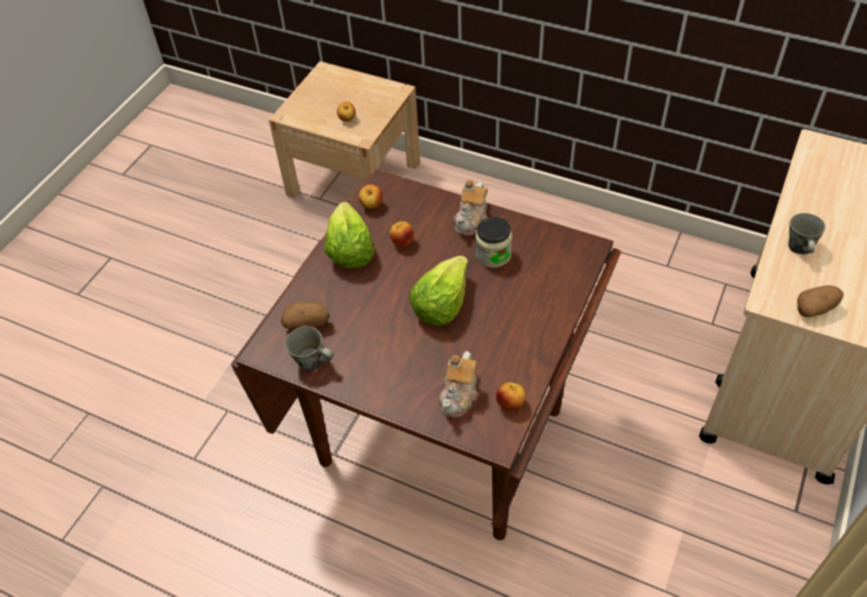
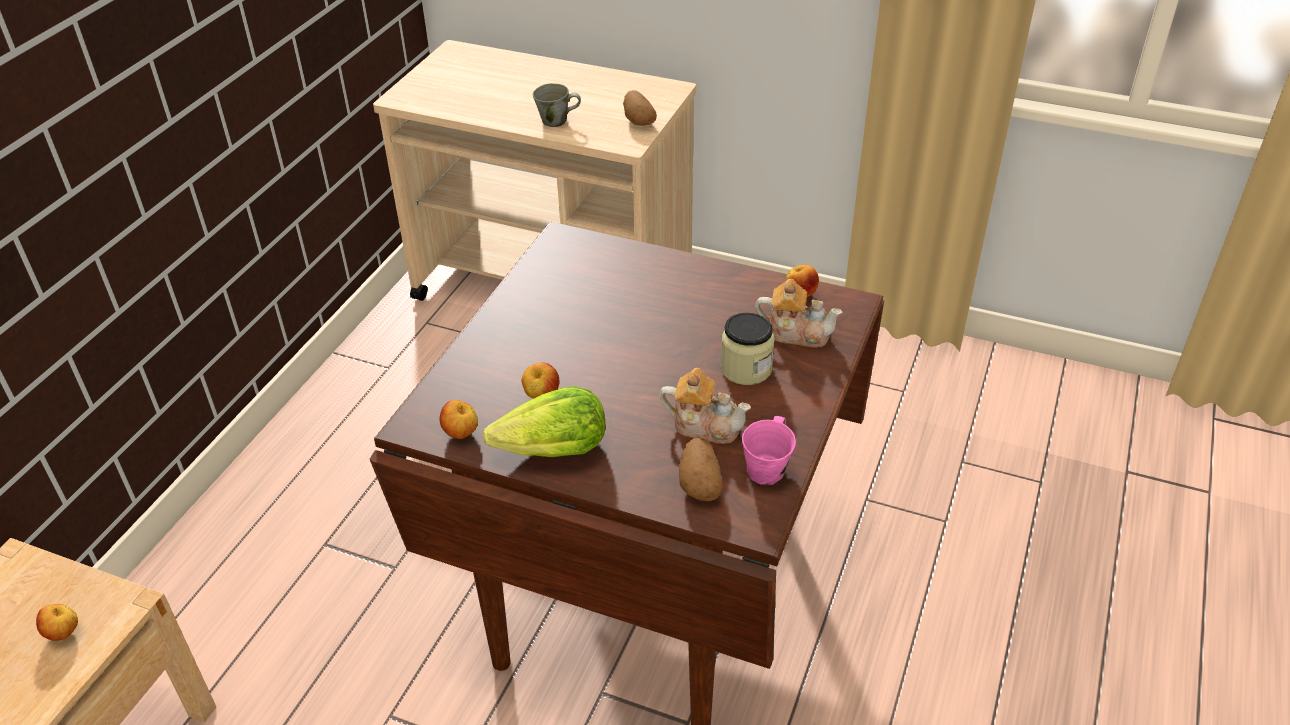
camera: 95 degrees left, 10 degrees down
(312, 362) = (767, 470): grey mug -> pink mug
(441, 303) = (654, 353): lettuce -> none
(472, 220) = (503, 331): teapot -> teapot (705, 425)
(493, 254) = (569, 311): jar -> jar (746, 369)

